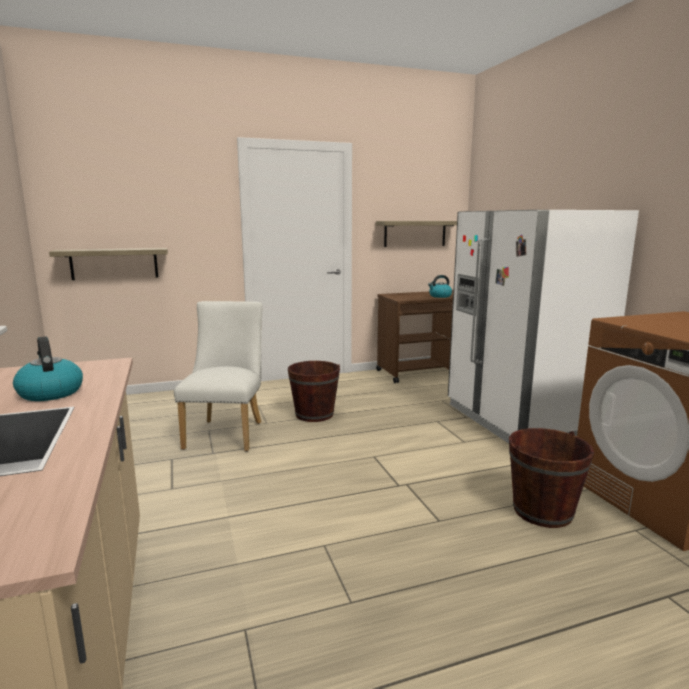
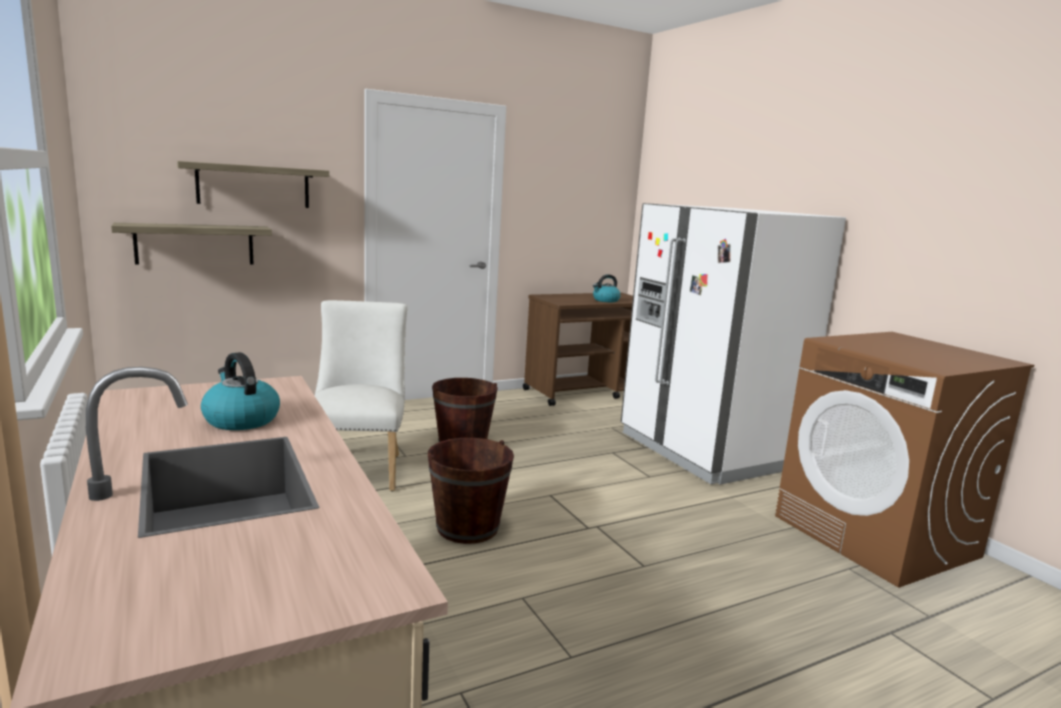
camera: 10 degrees left, 0 degrees up
(415, 233) = (575, 221): shelf -> shelf (253, 185)
(542, 511) = (752, 552): brown bucket -> brown bucket (467, 528)

